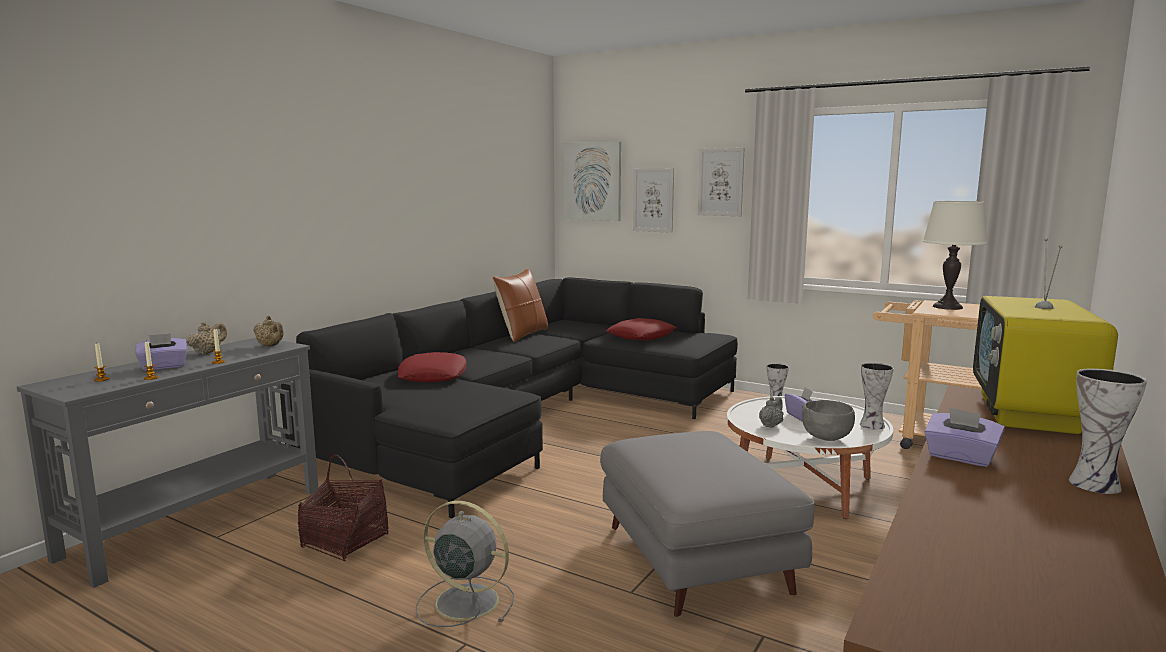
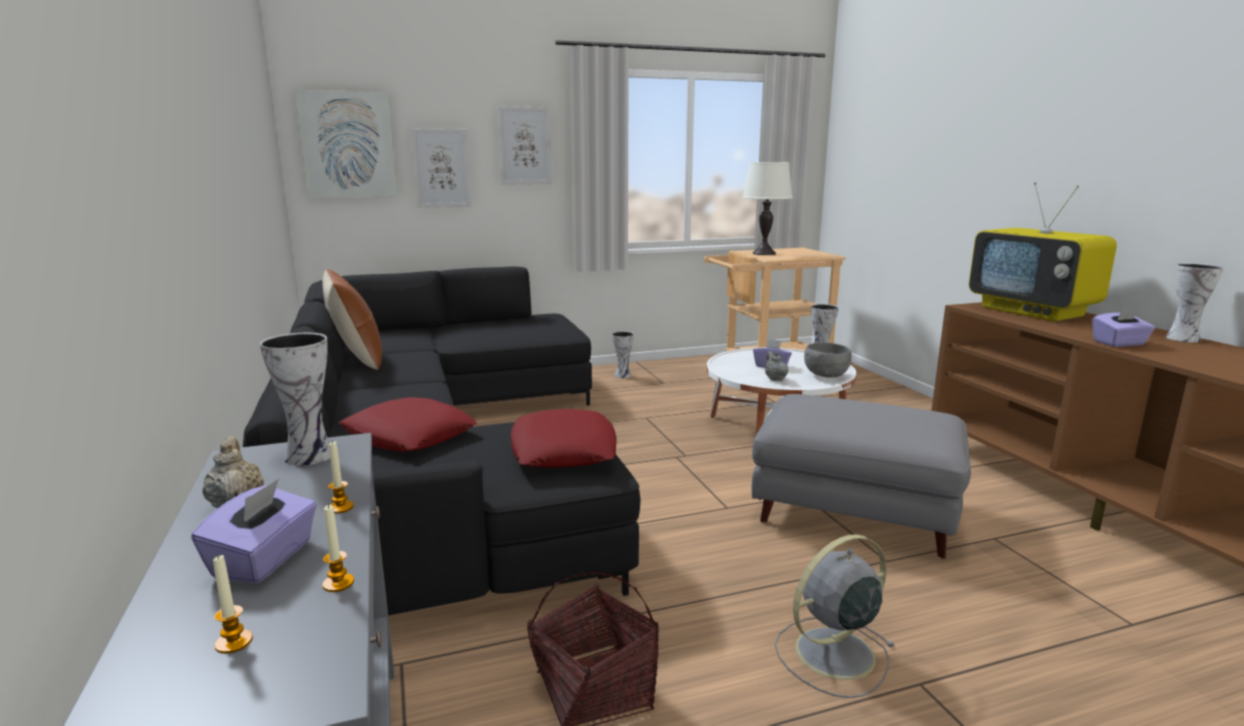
camera: 50 degrees left, 5 degrees up
(270, 346) = (311, 455): beige teapot -> vase
(641, 336) = (492, 331): red pillow -> red pillow (563, 450)

